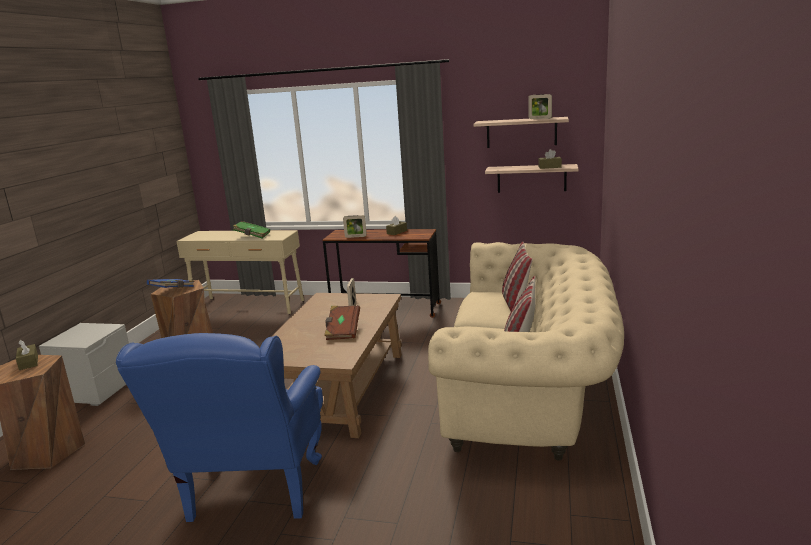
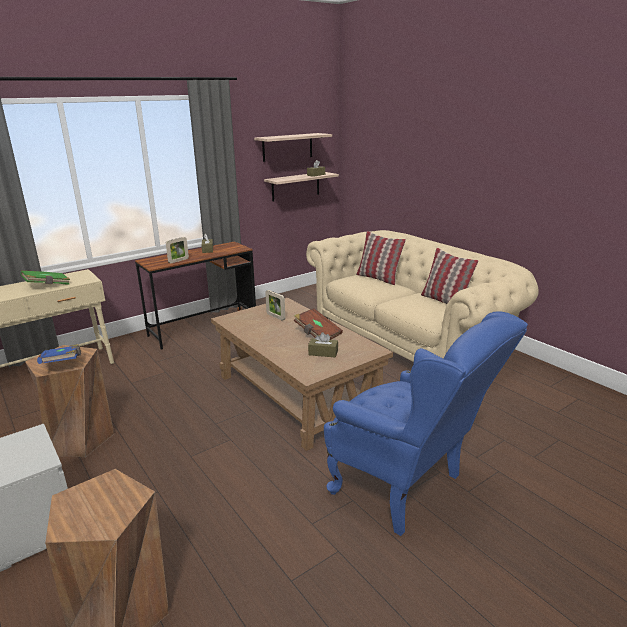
camera: 50 degrees left, 5 degrees up
(28, 362) = (90, 497): brown tissue box -> brown tissue box (323, 353)
(540, 118) = (306, 134): picture frame -> none

